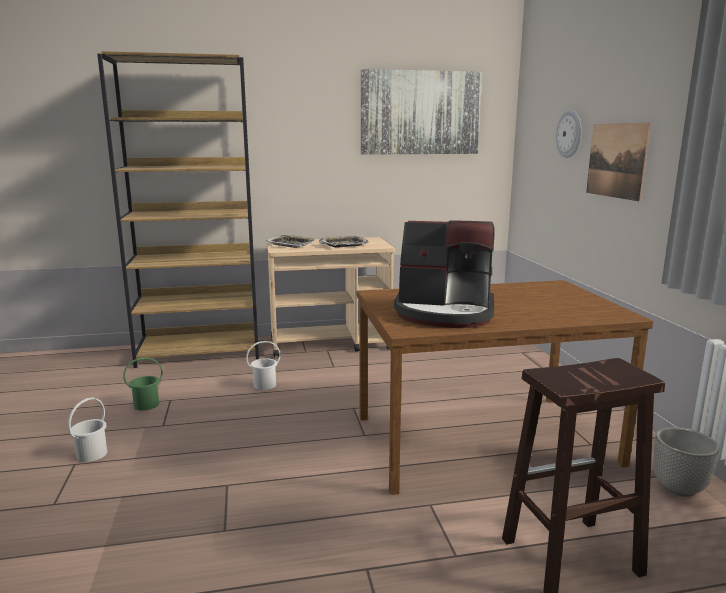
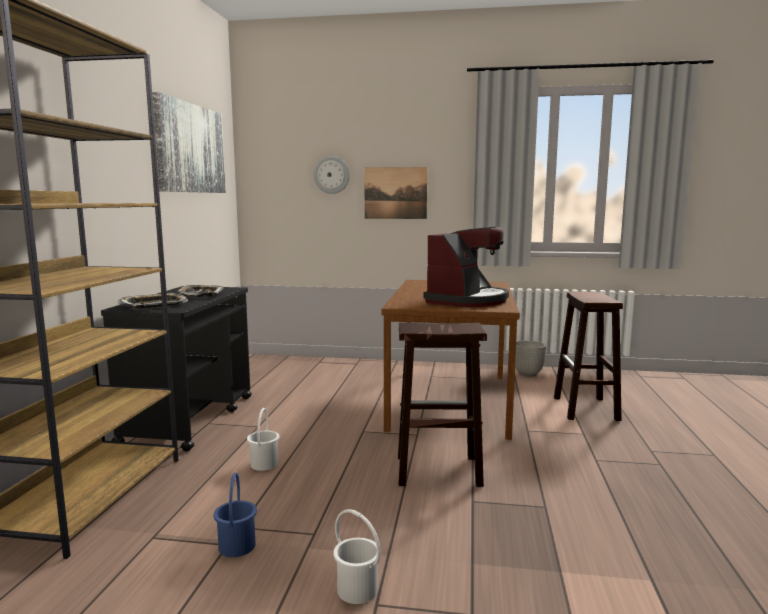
camera: 70 degrees left, 5 degrees down
(146, 405) = (236, 546): green bucket -> blue bucket
(283, 457) = (436, 471): none -> brown stool
(331, 343) = (190, 419): beige cart -> black cart

